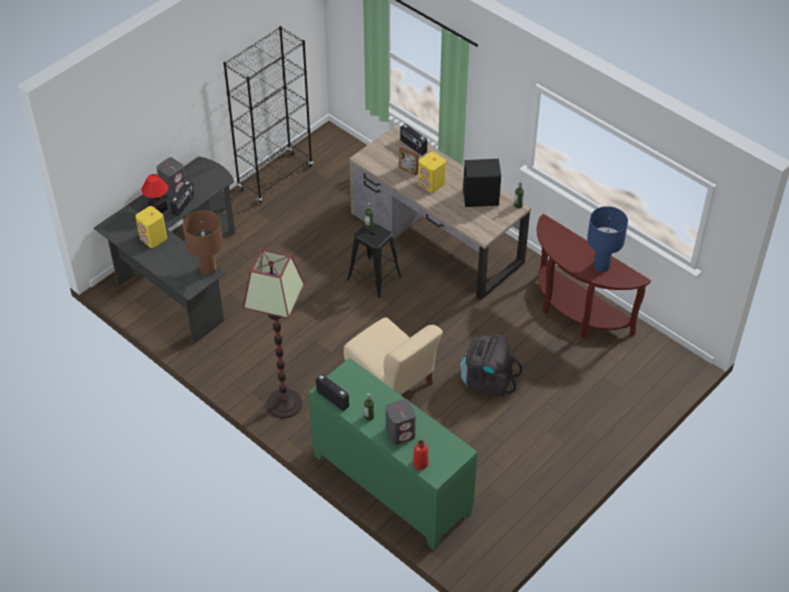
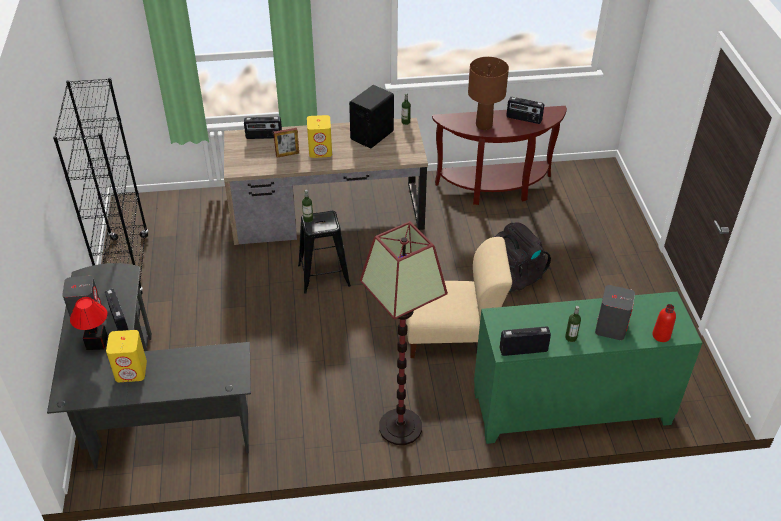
camera: 50 degrees left, 5 degrees down
(208, 269) = (229, 353): brown table lamp -> brown table lamp (483, 125)
(601, 266) = (524, 119): blue table lamp -> radio

